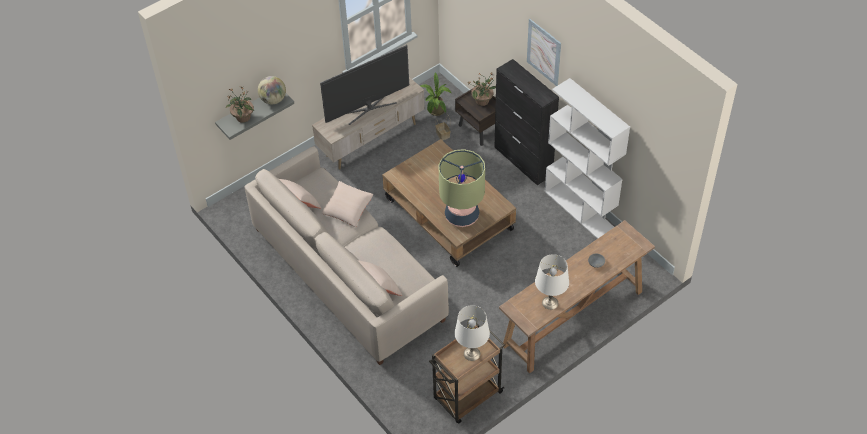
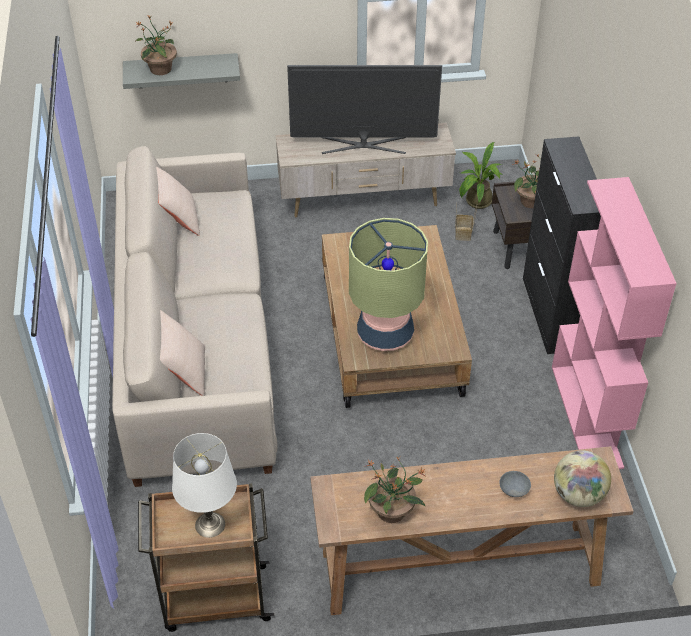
camera: 30 degrees right, 5 degrees down
(273, 100) = (215, 64): globe -> globe (578, 495)
(347, 209) = (230, 251): beige pillow -> none
(544, 52) = (613, 127): picture -> none
(550, 303) = (392, 512): white table lamp -> potted plant
(580, 209) = (587, 416): white bookcase -> pink bookcase

